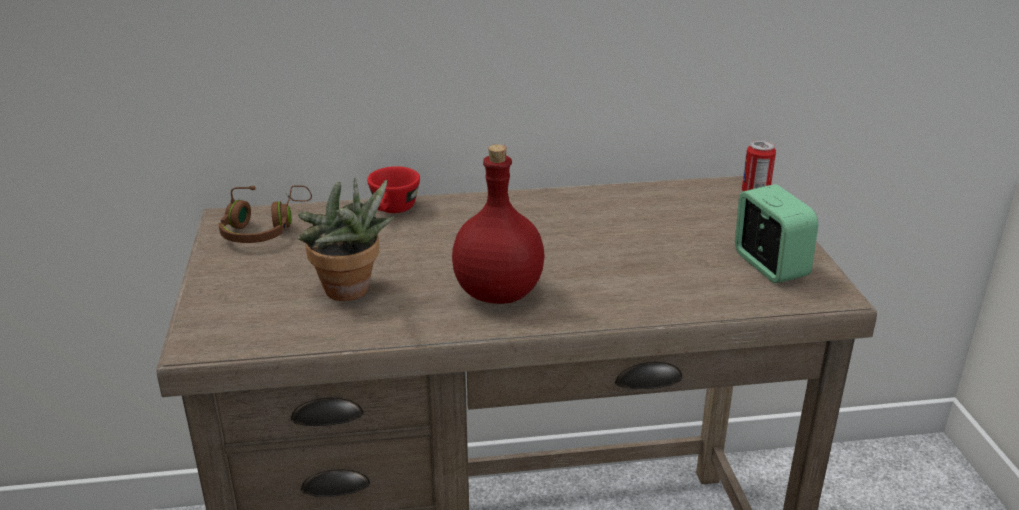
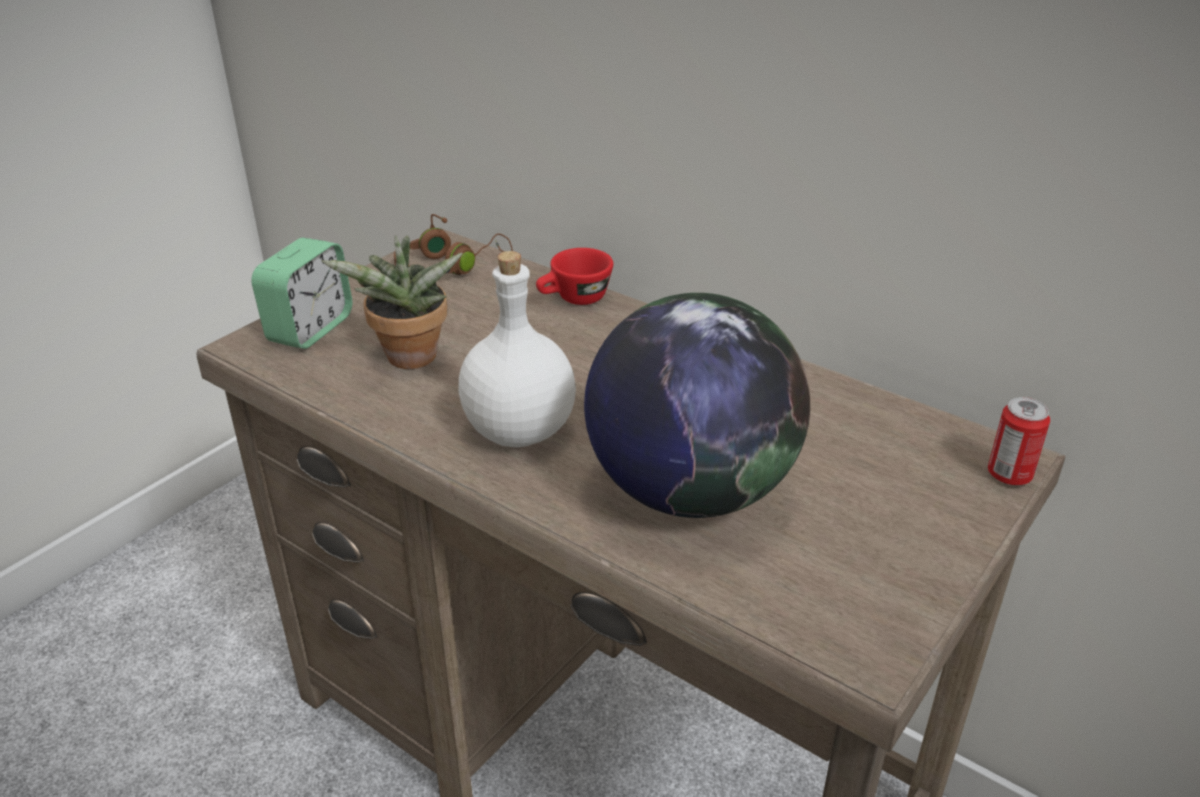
camera: 45 degrees right, 5 degrees up
(497, 294) = (517, 431): red bottle -> white bottle
(640, 272) = (689, 491): none -> globe
(769, 266) = (854, 573): alarm clock -> alarm clock (310, 329)

